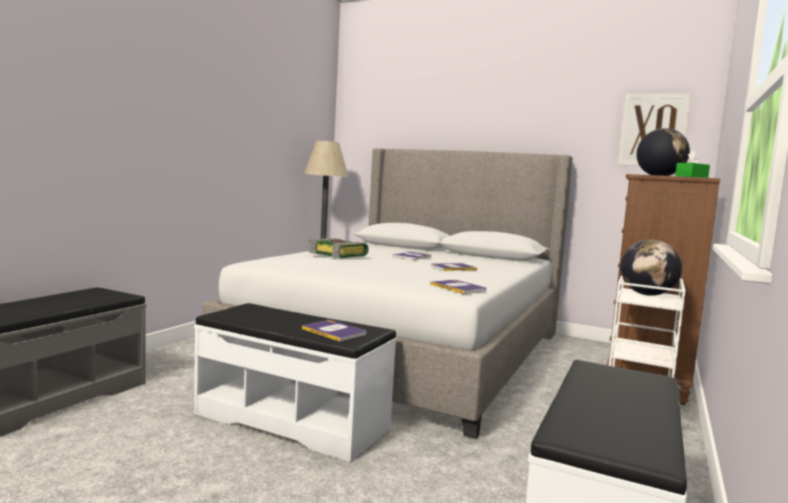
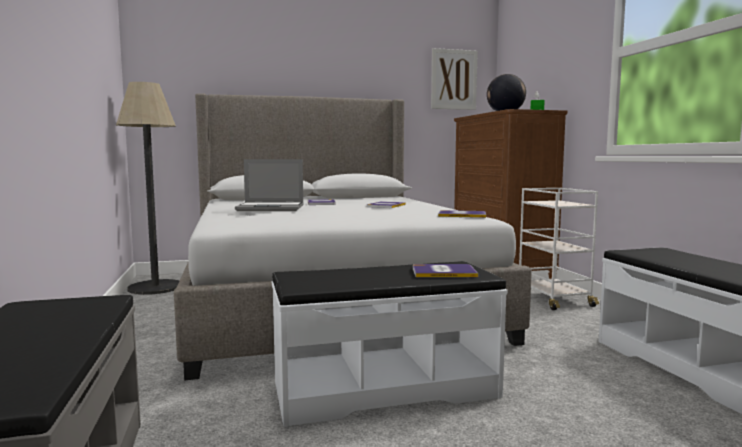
camera: 40 degrees left, 0 degrees up
(339, 255) = (271, 208): book -> laptop
(647, 294) = (551, 202): globe -> none

